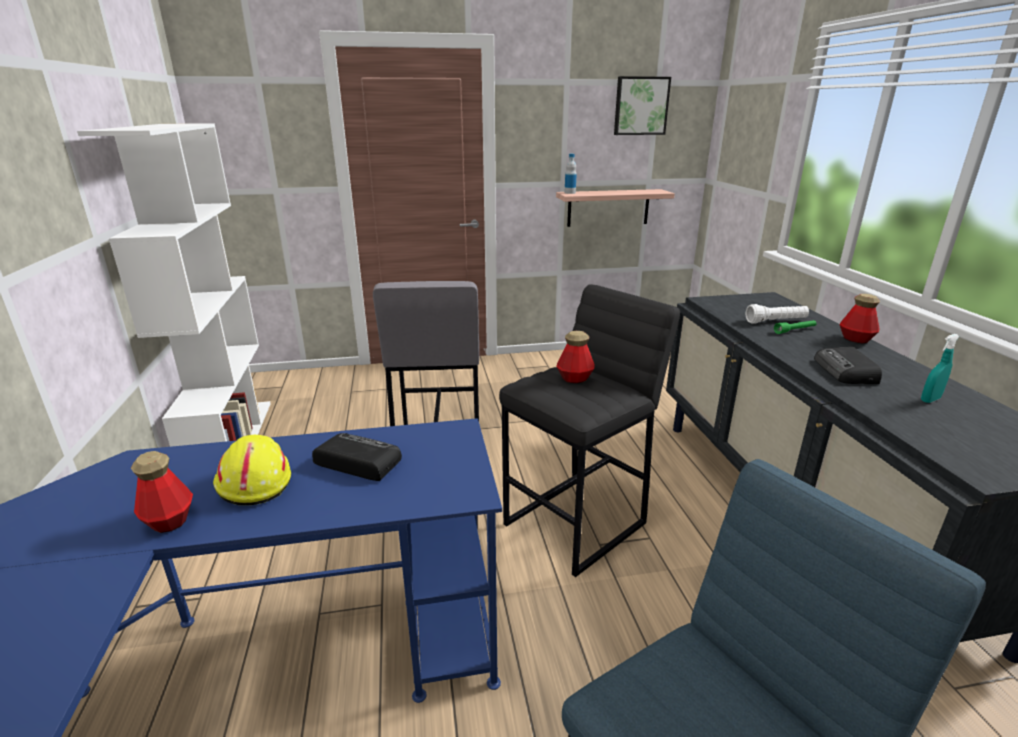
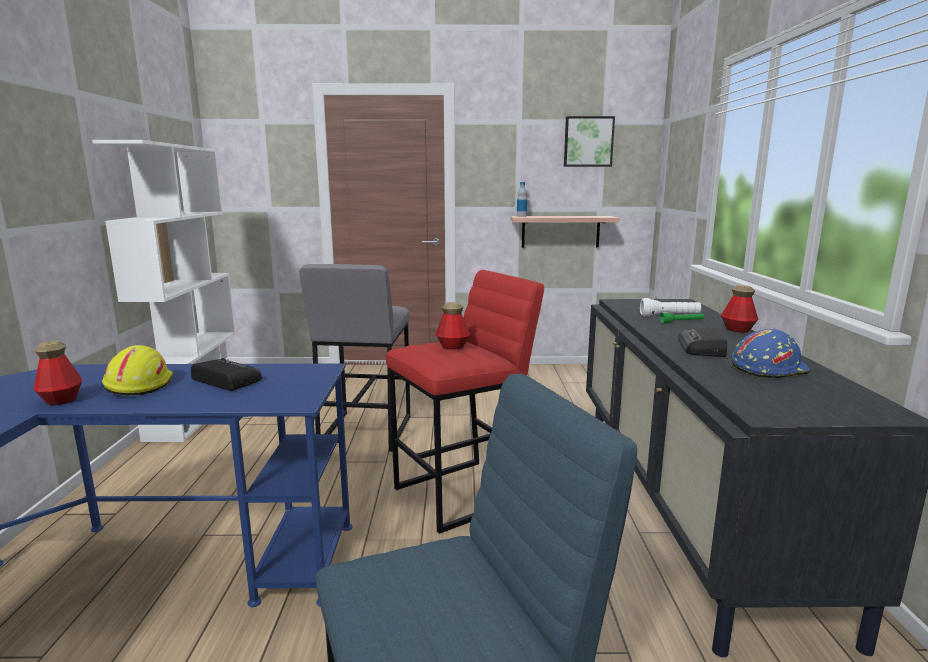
camera: 10 degrees right, 10 degrees down
(577, 522) = (463, 493): black stool -> red stool
(930, 399) = (767, 369): turquoise spray bottle -> blue hard hat

